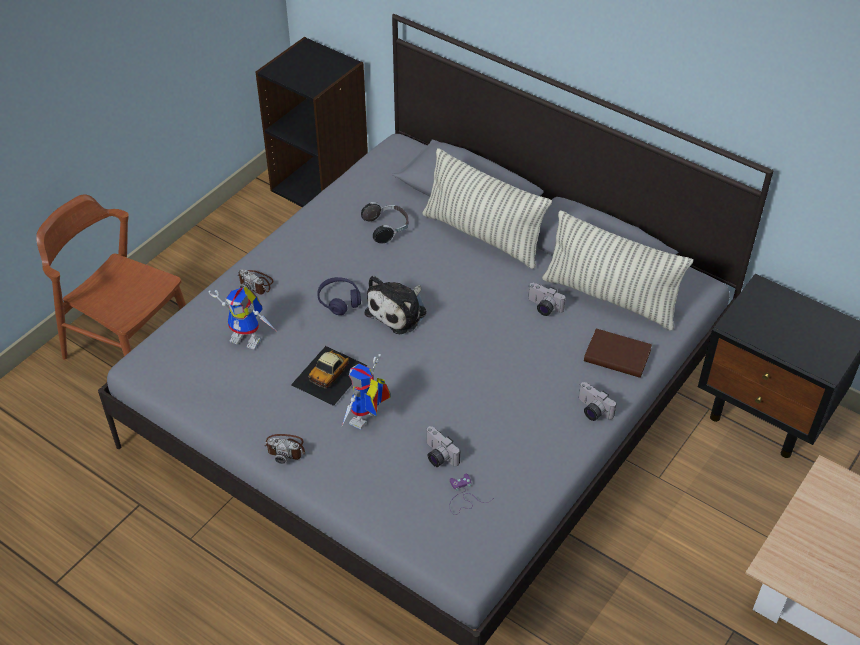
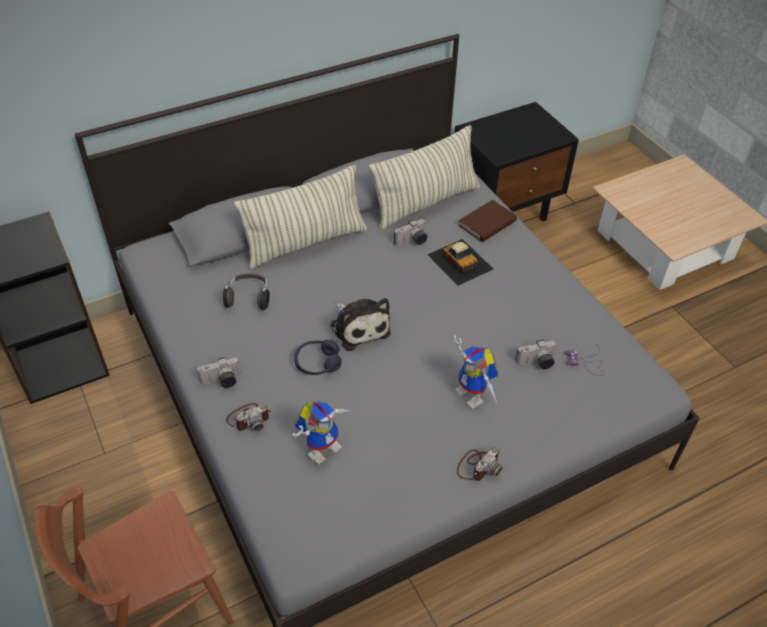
camera: 65 degrees left, 0 degrees up
(330, 375) = (407, 401): toy car -> toy car (460, 261)
(592, 410) = (533, 258): camera -> camera (221, 381)

